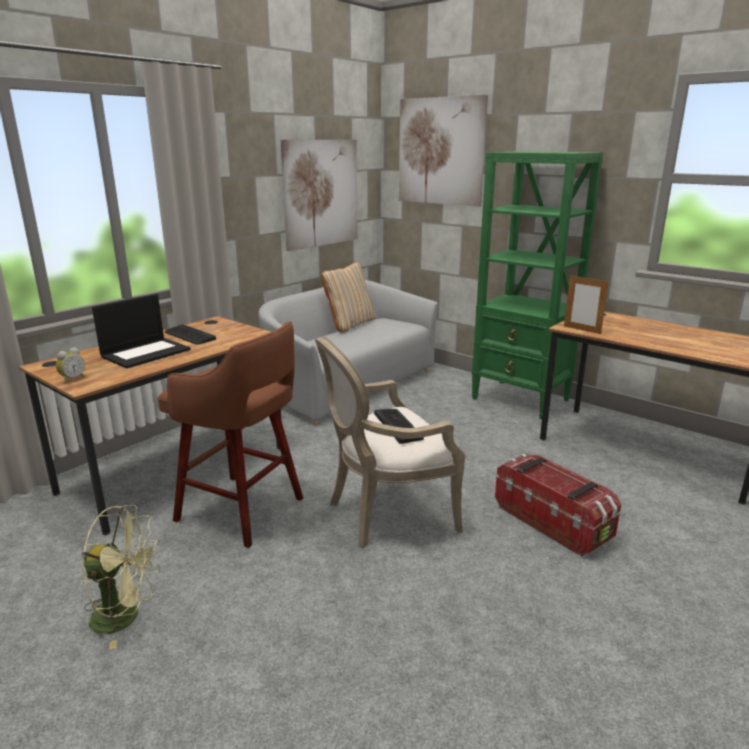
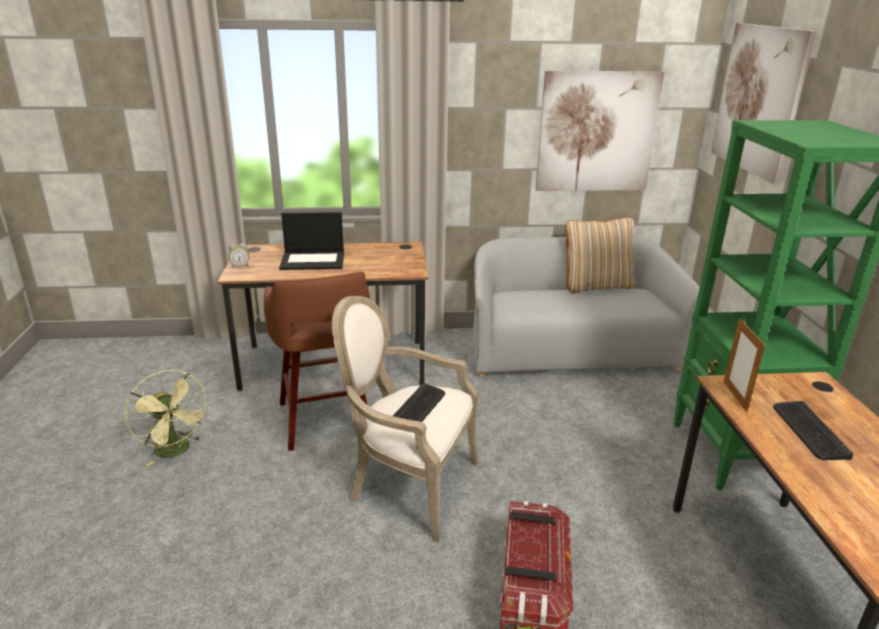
camera: 45 degrees right, 5 degrees up
(189, 335) = (366, 255): keyboard -> keyboard (809, 430)

